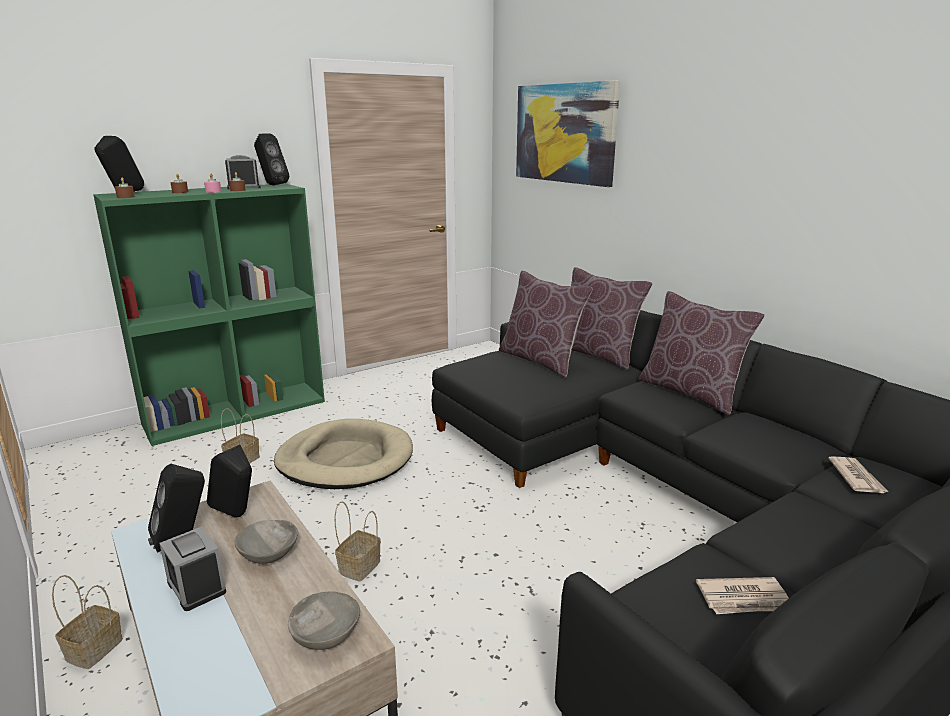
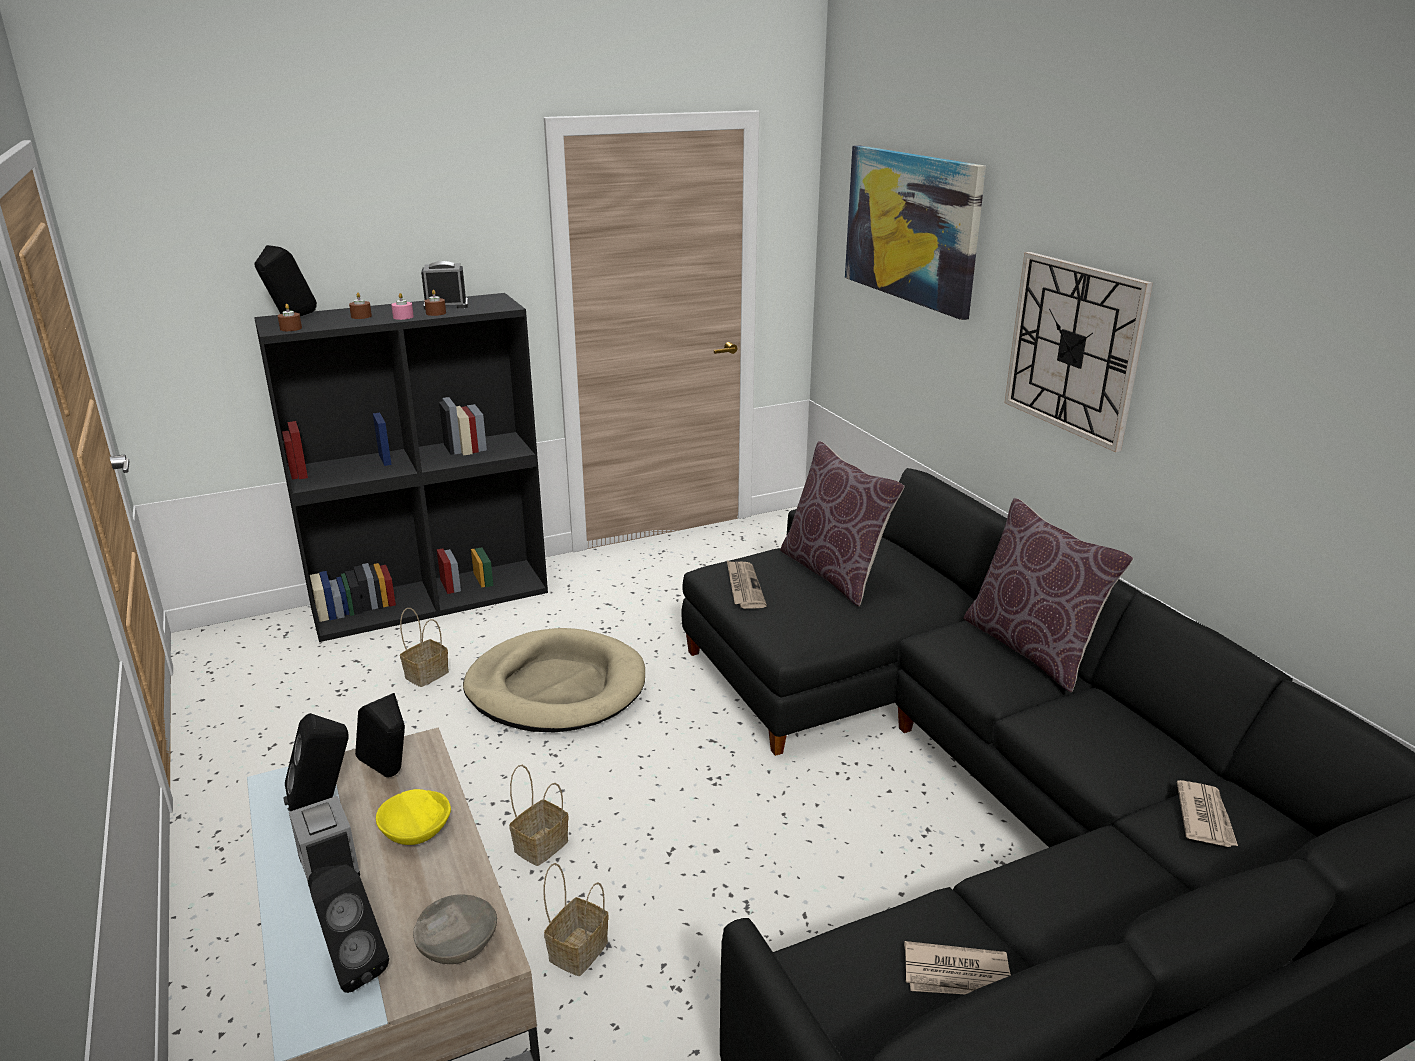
camera: 10 degrees right, 5 degrees up
(95, 648) = (225, 910): basket -> basket (578, 949)
(237, 411) = (432, 598): green bookcase -> black bookcase
(268, 554) = (415, 832): grey bowl -> yellow bowl
(272, 185) = (485, 298): black speaker -> black speaker (350, 966)
(480, 373) = (743, 587): none -> newspaper
(596, 354) = (920, 567): brown pillow -> none
(694, 190) = (1074, 348): none -> wall clock

